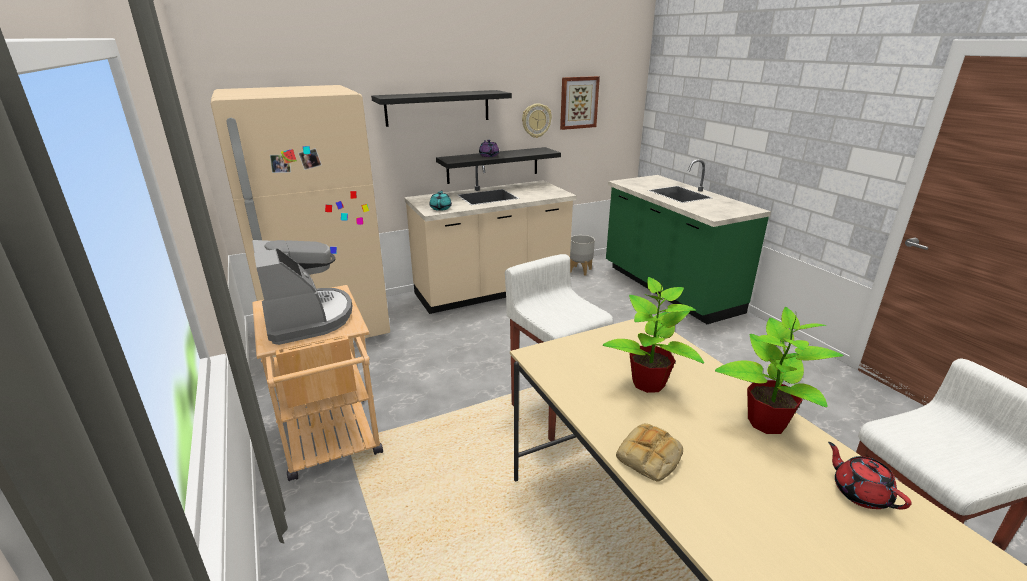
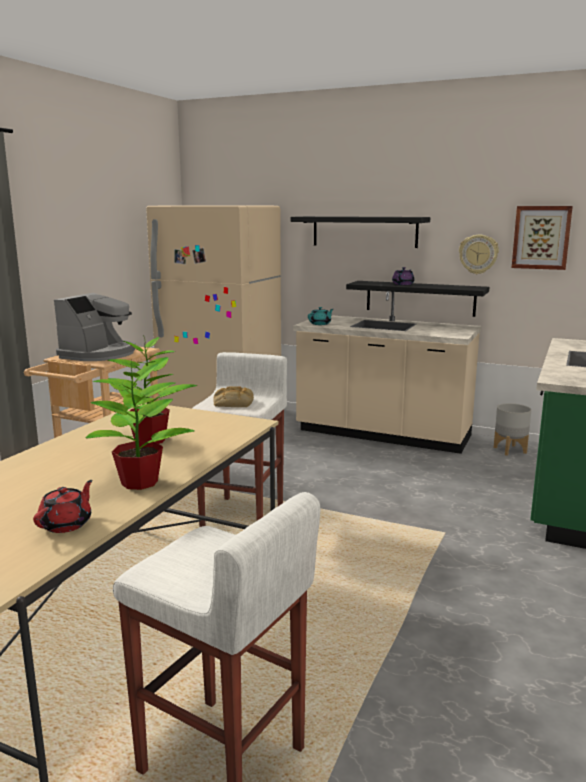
camera: 50 degrees right, 10 degrees down
(650, 457) = (44, 457): bread -> bread (233, 403)

